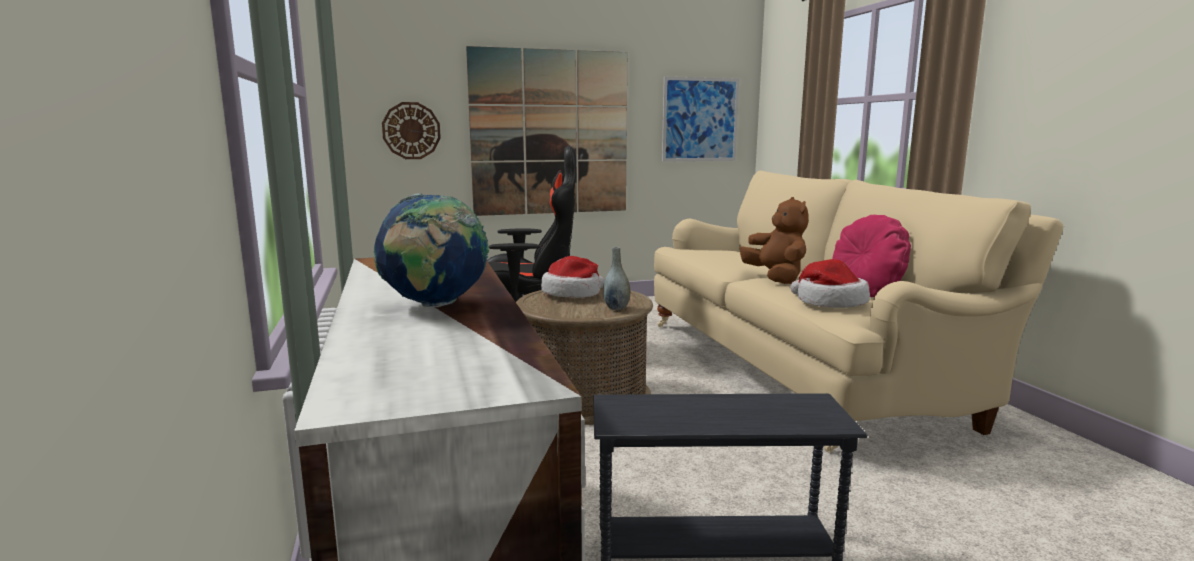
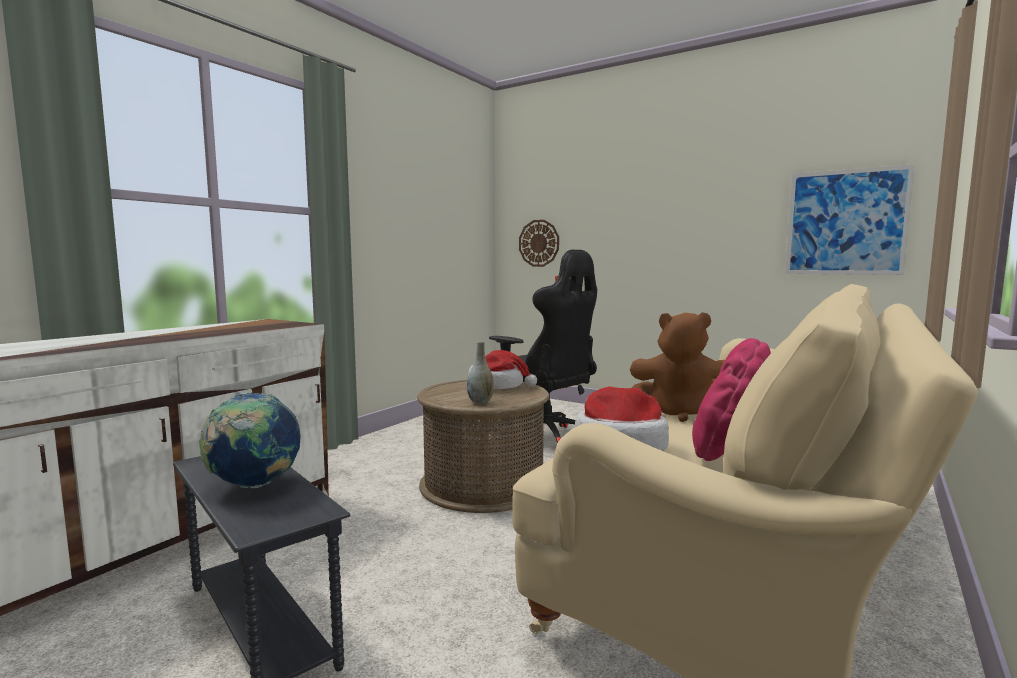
camera: 50 degrees right, 5 degrees down
(434, 306) = (127, 338): globe -> globe (254, 485)
(550, 133) = (654, 243): picture -> none
(775, 278) = (681, 413): brown plush toy -> brown plush toy turned 75 degrees clockwise

